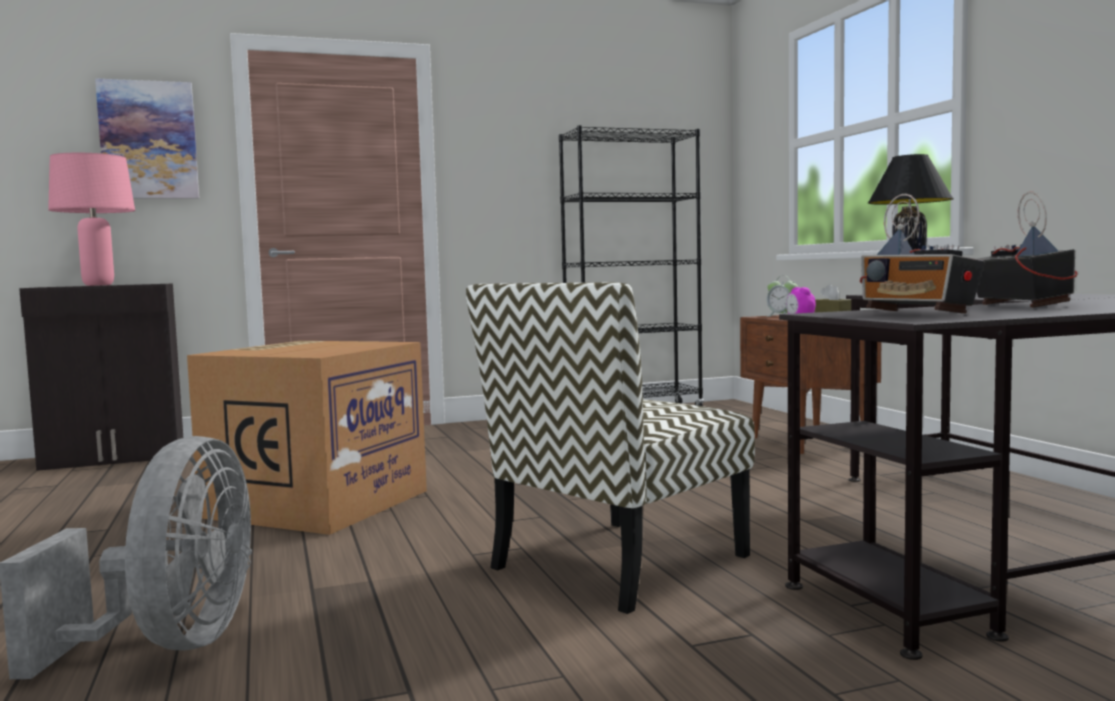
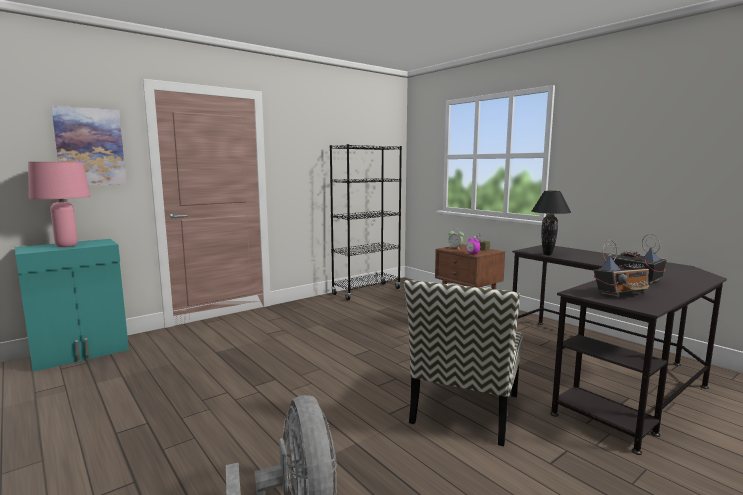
camera: 20 degrees left, 5 degrees up
(115, 457) = (81, 353): black cabinet -> turquoise cabinet
(317, 503) = (261, 382): cardboard box -> none
(918, 313) = (621, 294): radio -> radio turned 60 degrees counterclockwise

